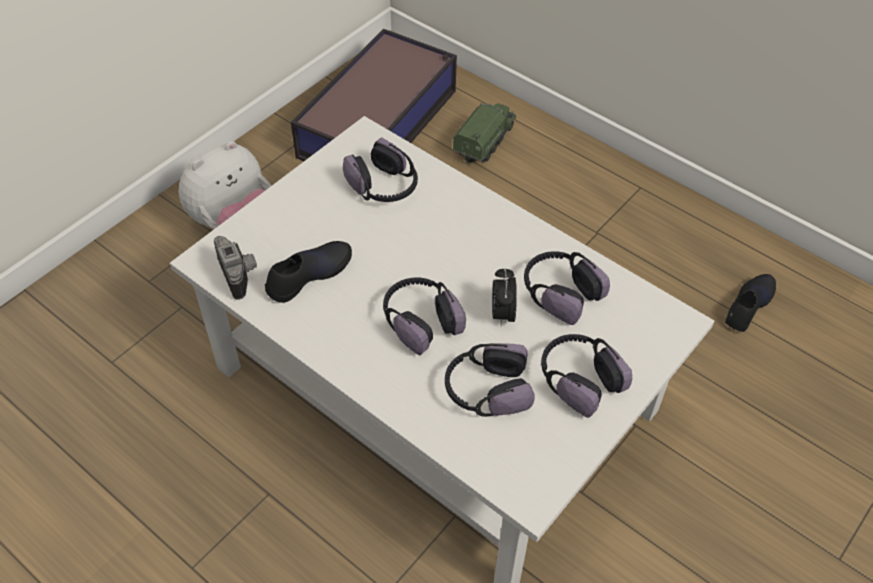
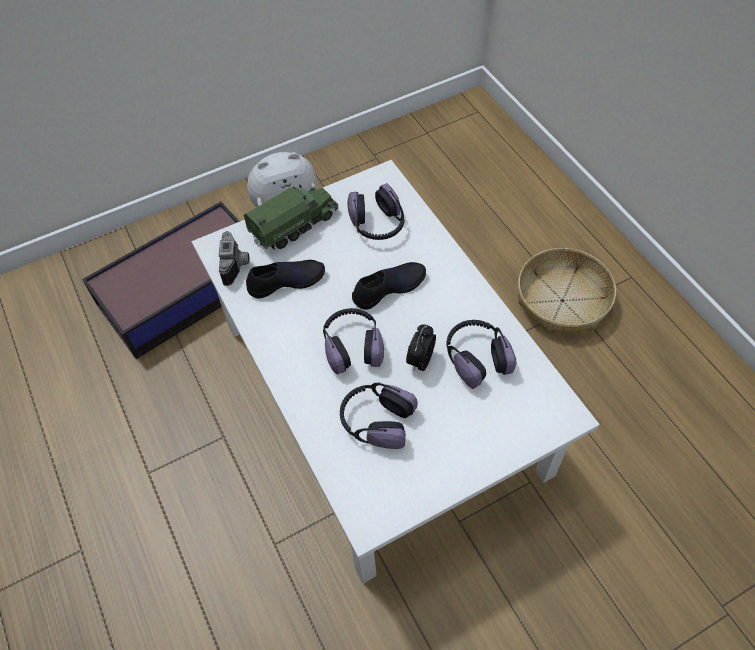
camera: 25 degrees right, 5 degrees up
(380, 122) = (436, 162): storage box -> storage box (187, 289)
(485, 141) = (515, 200): toy truck -> toy truck (294, 225)
(579, 380) = (456, 437): headphones -> none
(582, 230) = (562, 300): none -> basket
(748, 305) = (680, 411): black shoe -> black shoe (389, 288)

